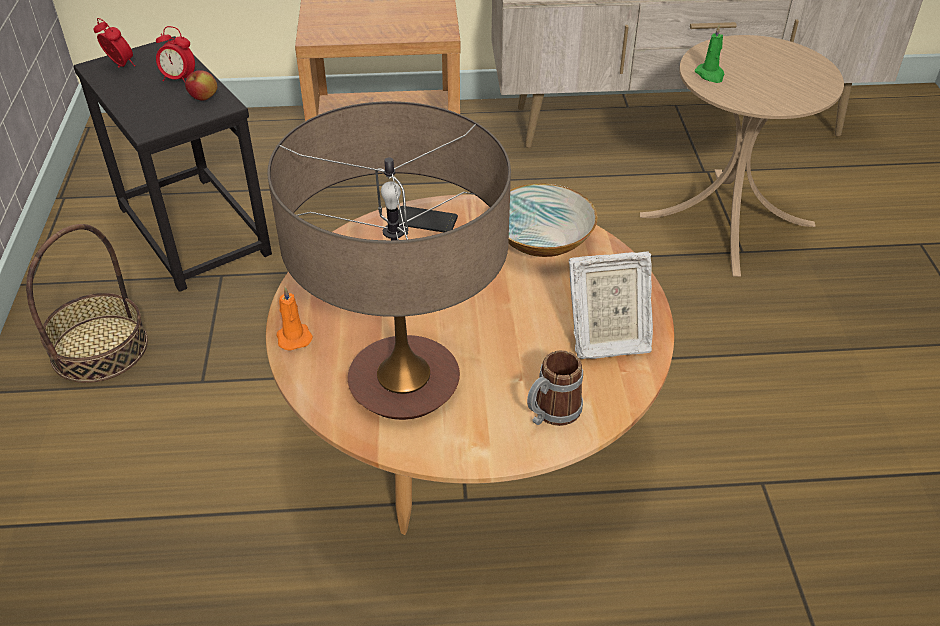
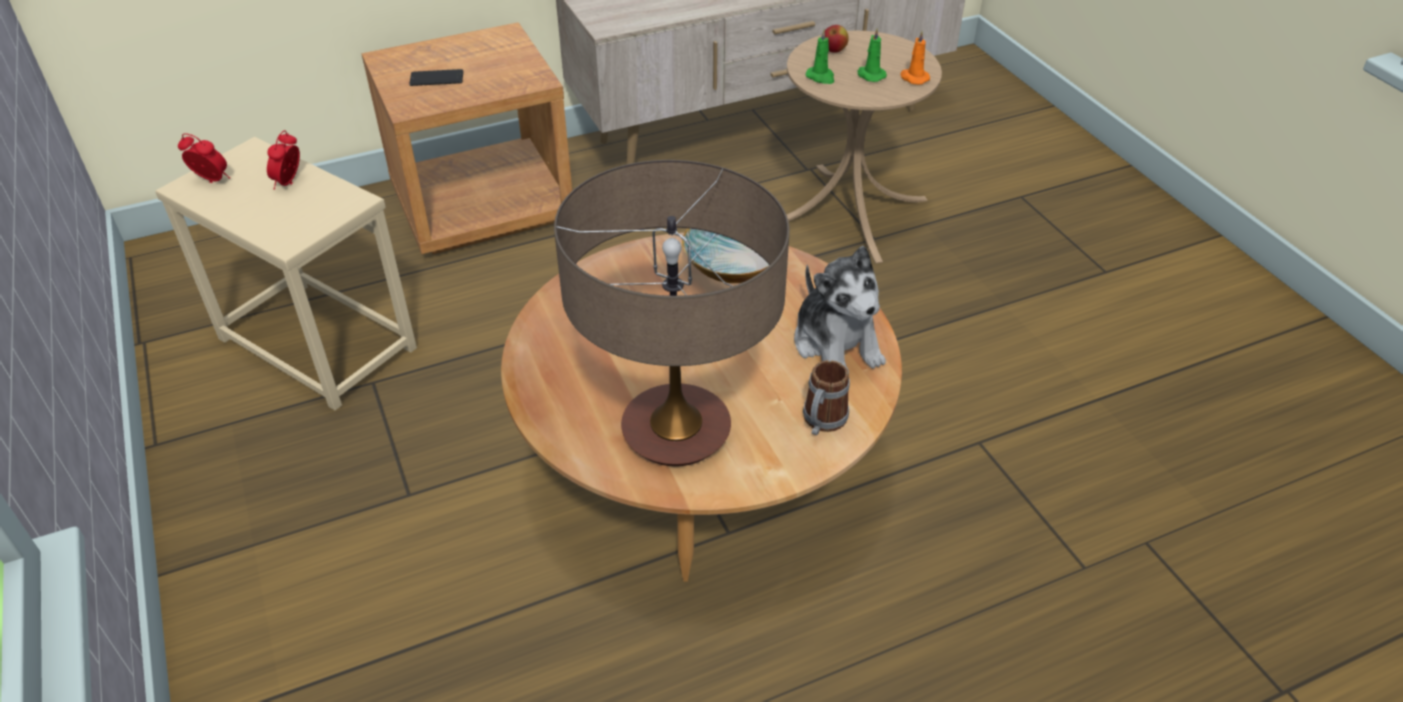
camera: 20 degrees left, 0 degrees up
(99, 348) = (276, 491): basket -> none
(179, 79) = (289, 183): alarm clock -> alarm clock turned 105 degrees clockwise
(192, 231) = (315, 344): black side table -> beige side table
(204, 98) = (330, 197): apple -> apple (834, 51)
(293, 336) = (545, 415): orange candle -> orange candle (913, 78)
(425, 220) = (612, 273): phone -> phone (436, 78)
(606, 340) = (836, 344): picture frame -> plush toy
(763, 82) = (870, 75): none -> green candle

